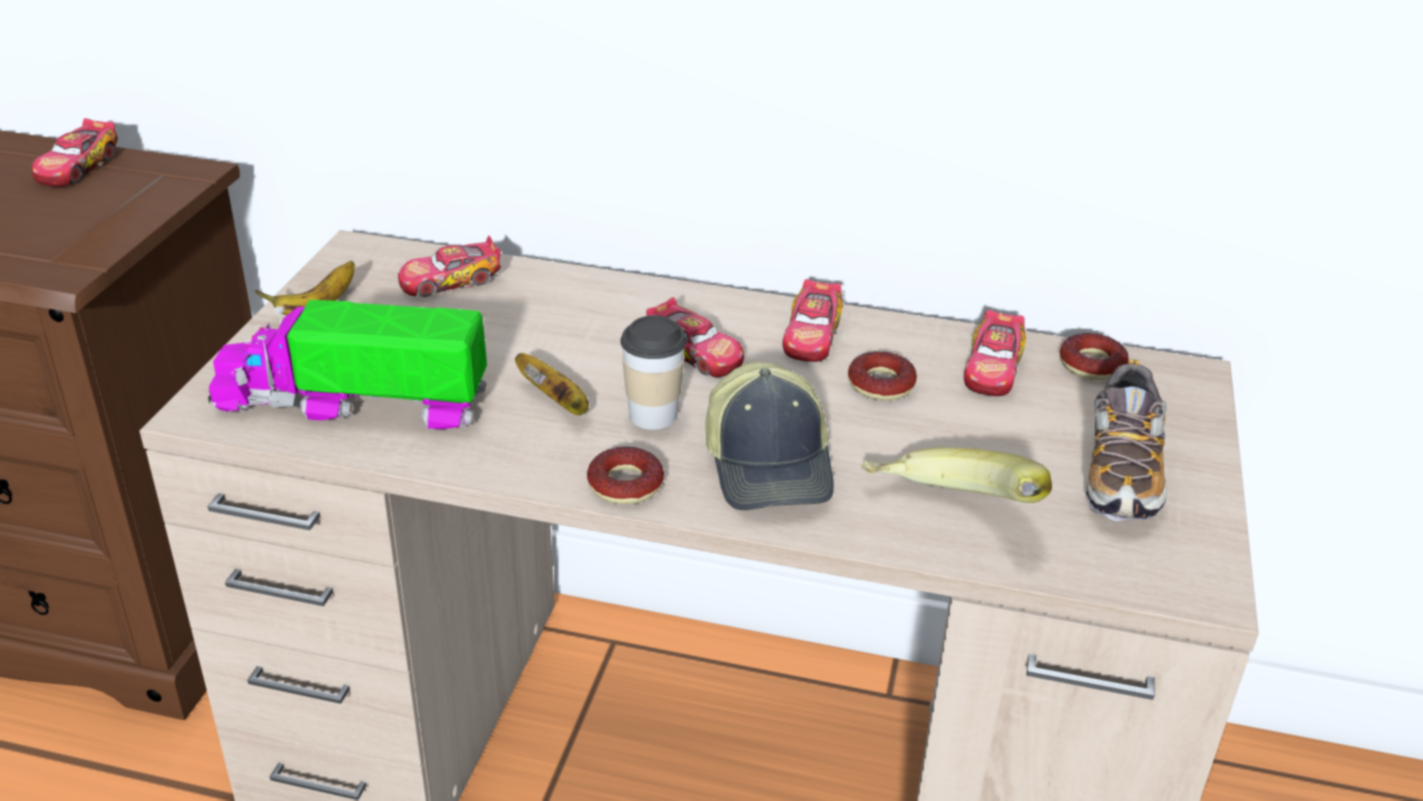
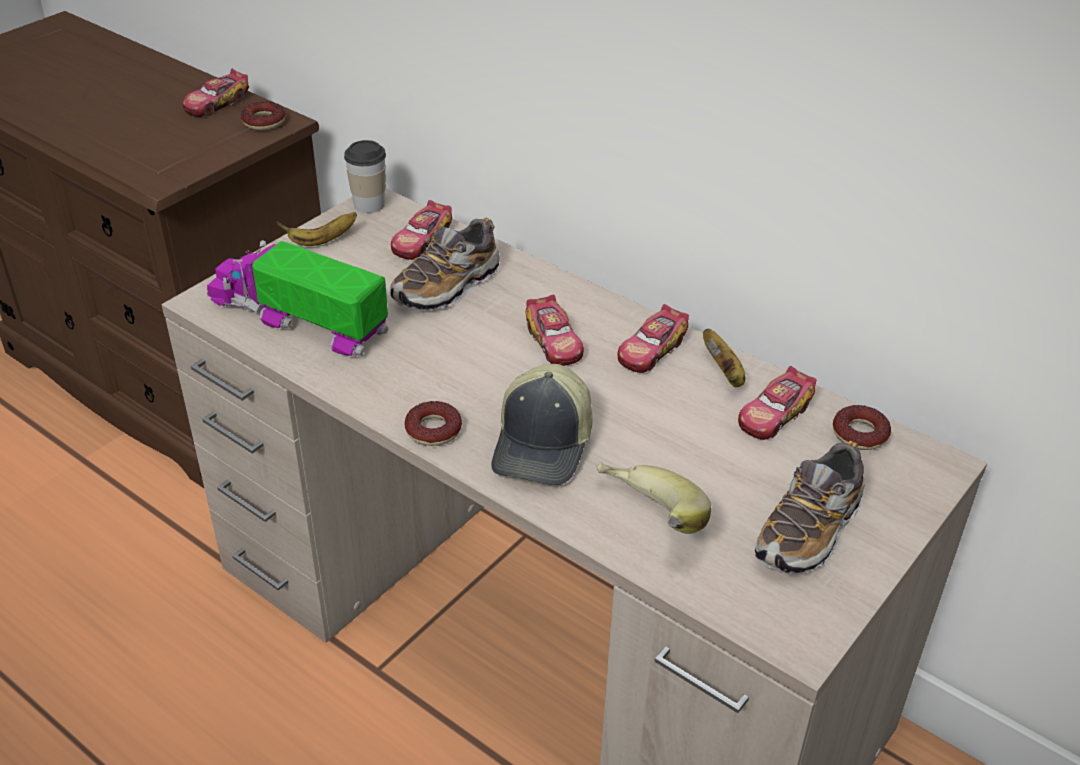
camera: 25 degrees right, 5 degrees up
(449, 281) = (421, 241): toy car -> toy car turned 60 degrees counterclockwise
(521, 323) = (447, 287): none -> shoe
(557, 403) = (430, 355): banana -> banana (724, 372)
(653, 415) = (489, 382): cup -> cup (369, 205)
(881, 384) = (674, 404): donut -> donut (264, 122)

